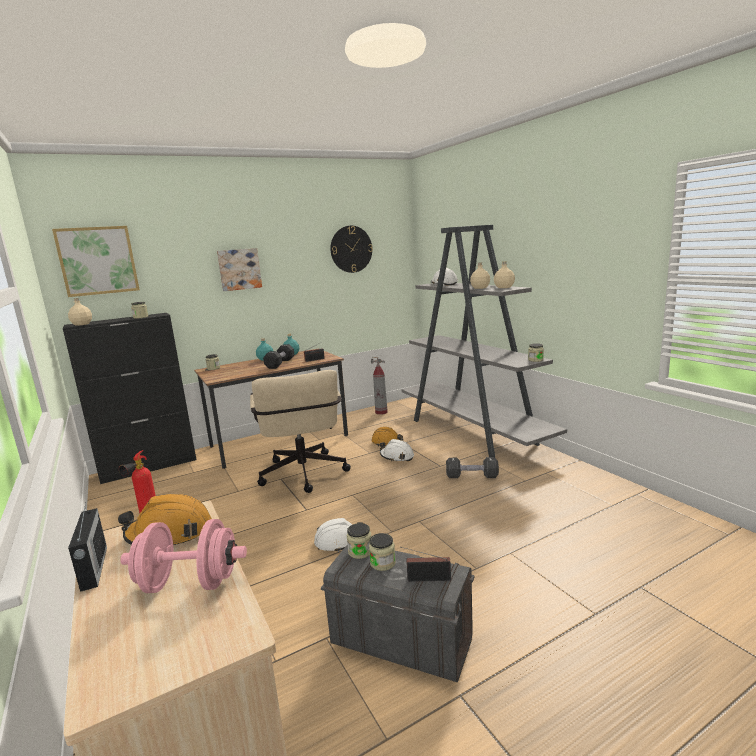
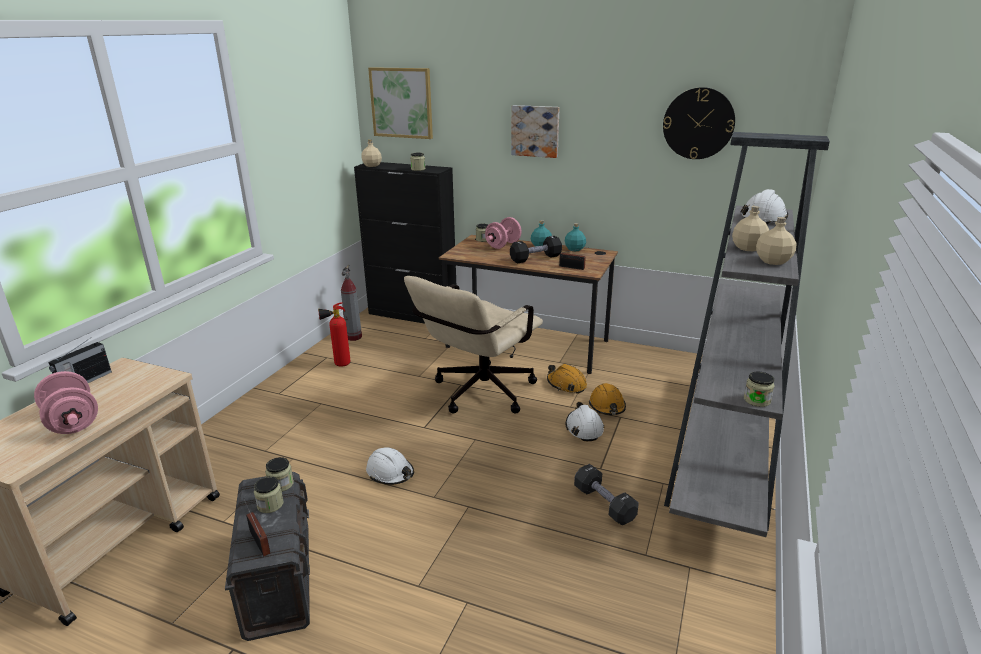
camera: 50 degrees right, 10 degrees up
(170, 534) = (135, 384): orange hard hat -> orange hard hat (566, 385)
(237, 366) = (503, 245): none -> pink dumbbell
(381, 412) = (676, 365): fire extinguisher -> fire extinguisher (354, 337)

